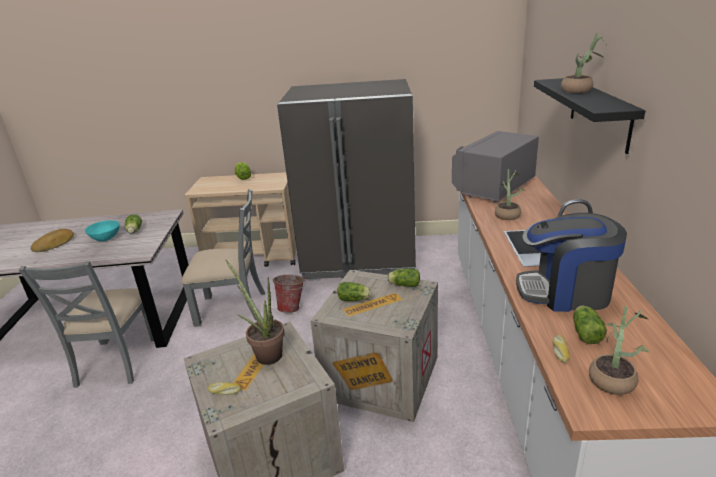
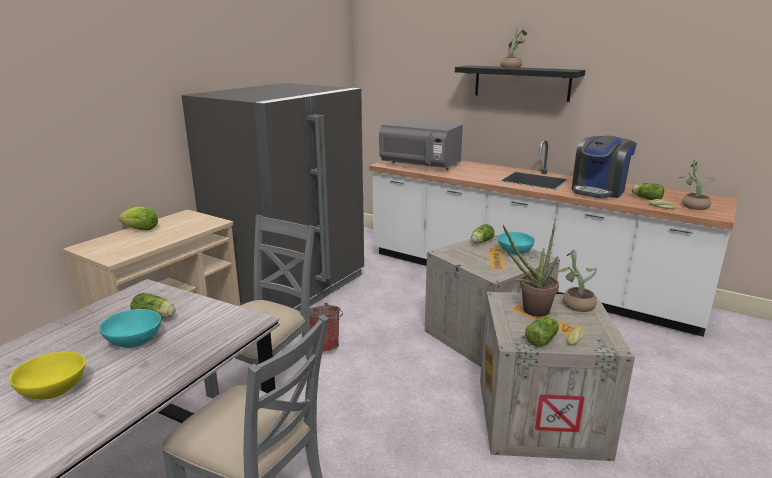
camera: 60 degrees left, 5 degrees down
(55, 244) = (54, 390): bread -> yellow bowl
(355, 299) = (482, 261): lettuce -> lettuce (543, 339)
(399, 309) = (515, 252): none -> turquoise bowl
(493, 187) = (420, 165): grey microwave -> grey microwave turned 45 degrees counterclockwise
(507, 214) = (474, 174): potted plant -> potted plant (574, 304)

